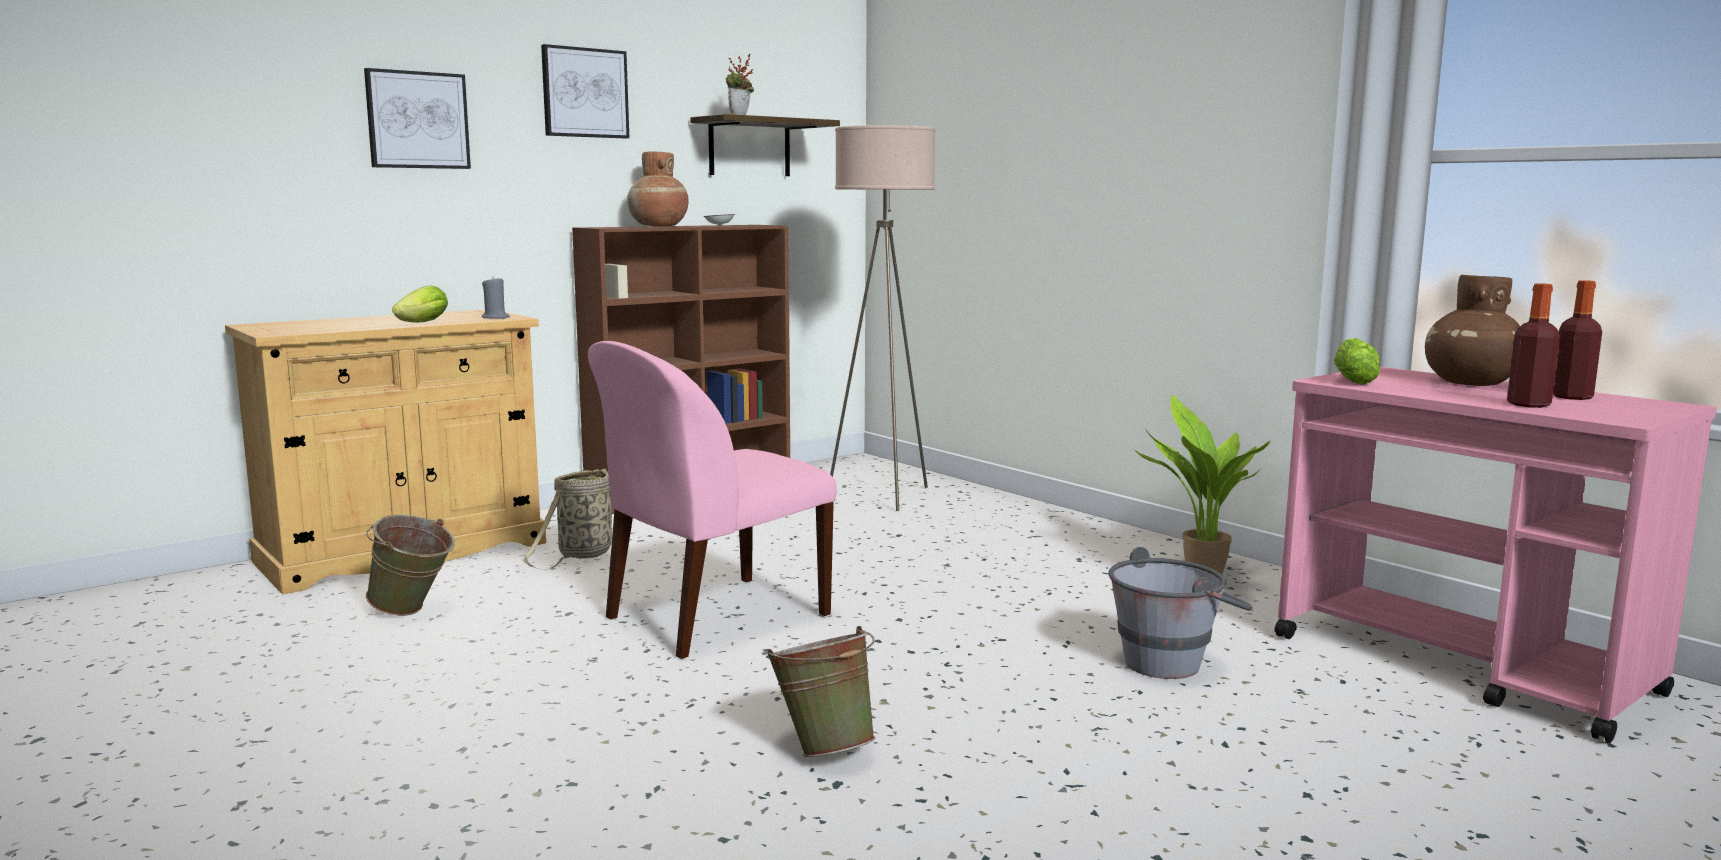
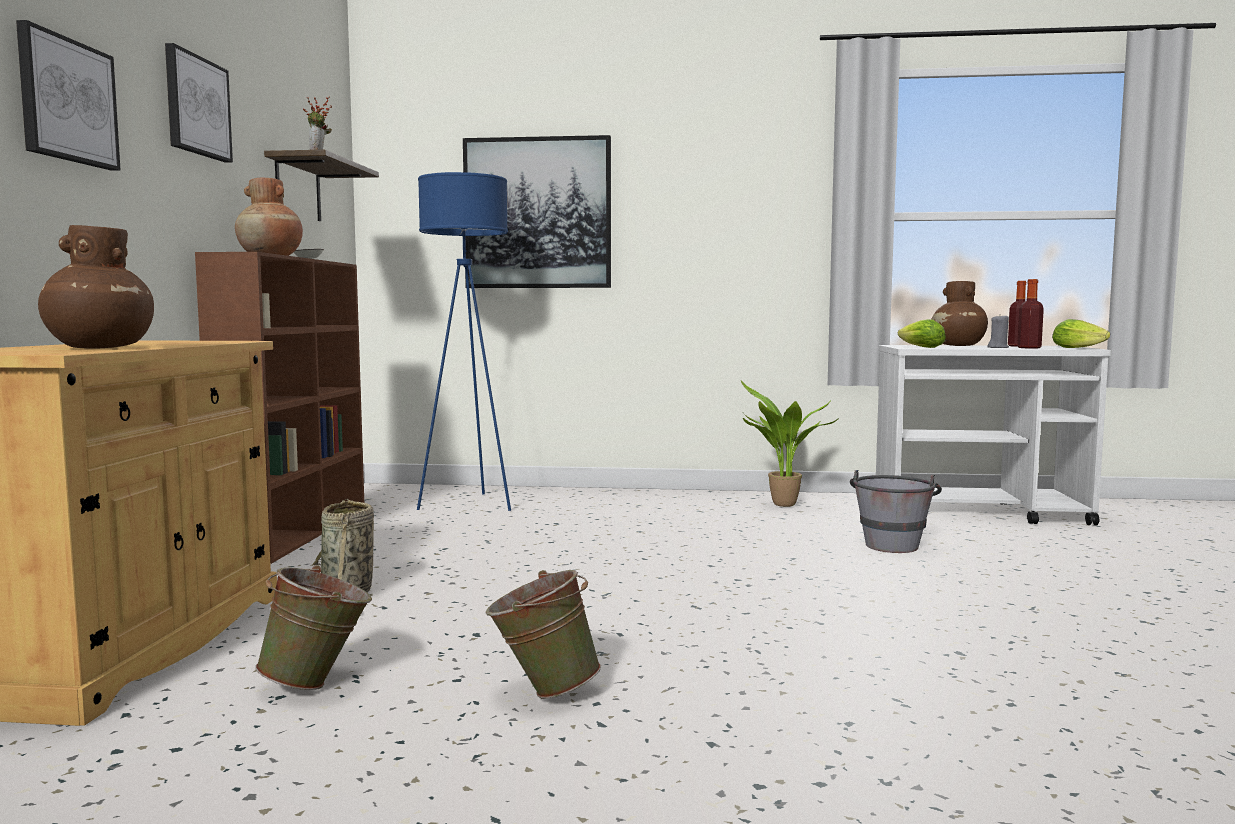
camera: 45 degrees left, 5 degrees down
(343, 326) = (99, 348): none -> brown vase
(419, 323) = (174, 344): lettuce -> lettuce (1080, 348)
(495, 317) = (222, 341): grey candle -> grey candle (998, 348)
(713, 618) = (598, 601): pink chair -> none
(824, 748) = (897, 640): green bucket -> green bucket (543, 690)
(883, 496) = (470, 504): beige floor lamp -> blue floor lamp
(1013, 157) = (537, 213): none -> picture
(1464, 666) = (980, 512): pink cart -> white cart

